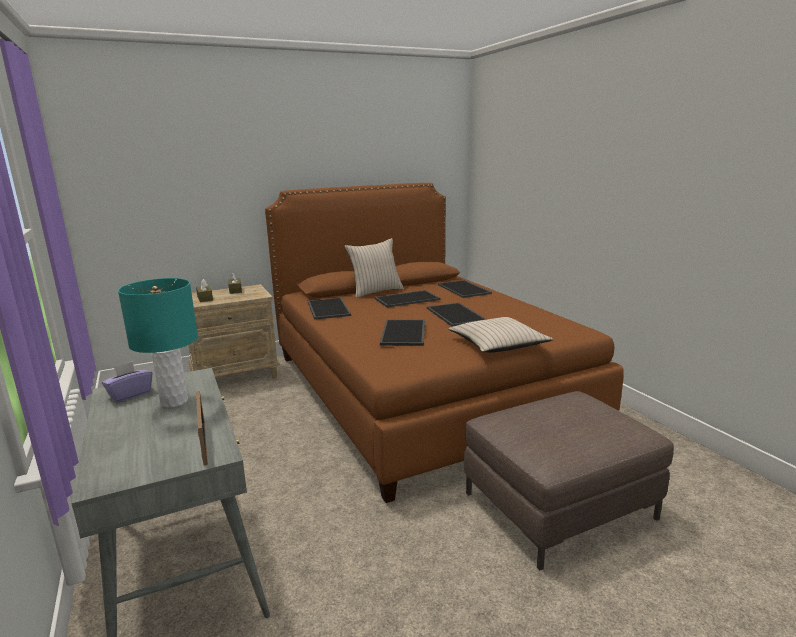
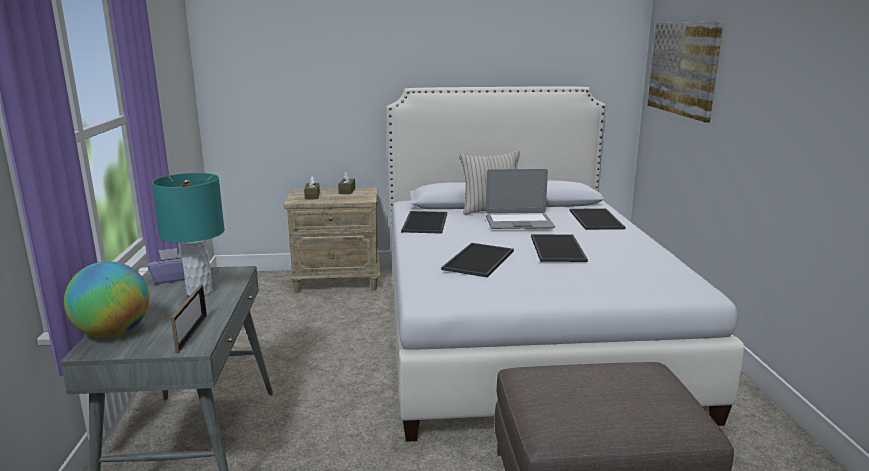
camera: 20 degrees right, 0 degrees up
(112, 460) = (113, 333): none -> globe
(407, 299) = (519, 222): tray -> laptop
(420, 389) = (519, 329): brown bed -> white bed
(498, 344) = (575, 289): beige pillow -> none
(509, 163) = (682, 68): none -> picture

